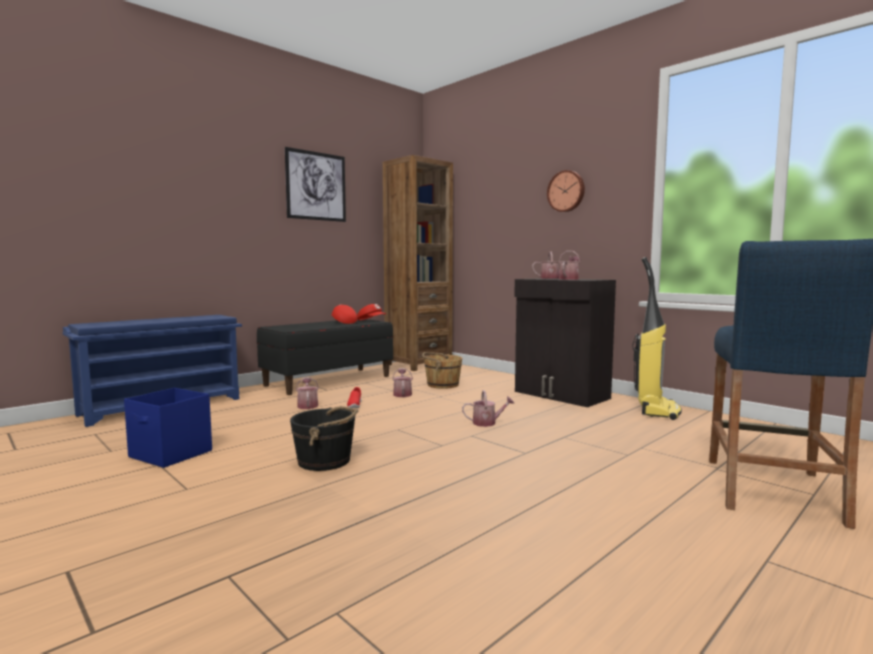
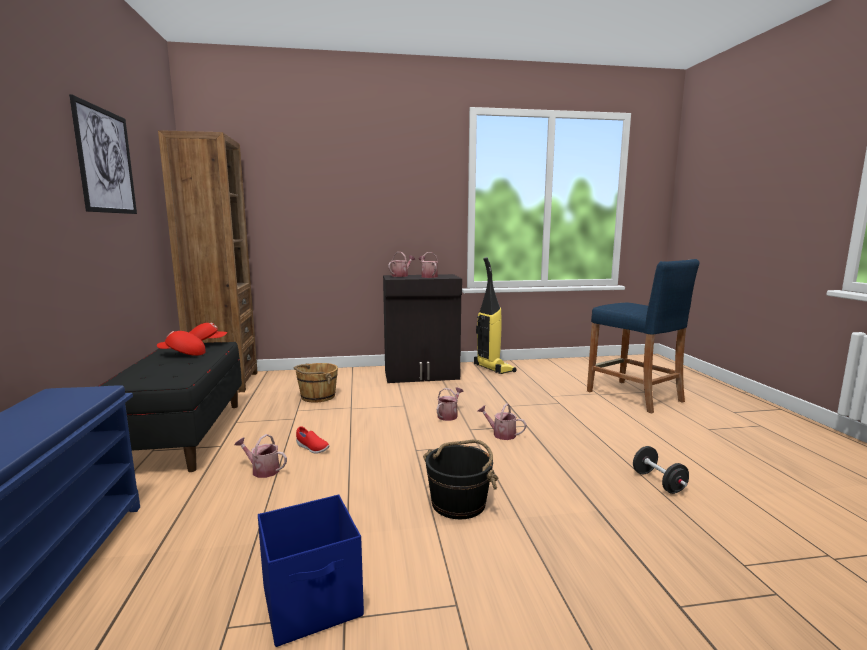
camera: 55 degrees left, 5 degrees up
(402, 394) = (313, 418): watering can -> watering can (501, 434)
(490, 539) = (658, 482): none -> black dumbbell
(566, 191) = (389, 194): wall clock -> none

